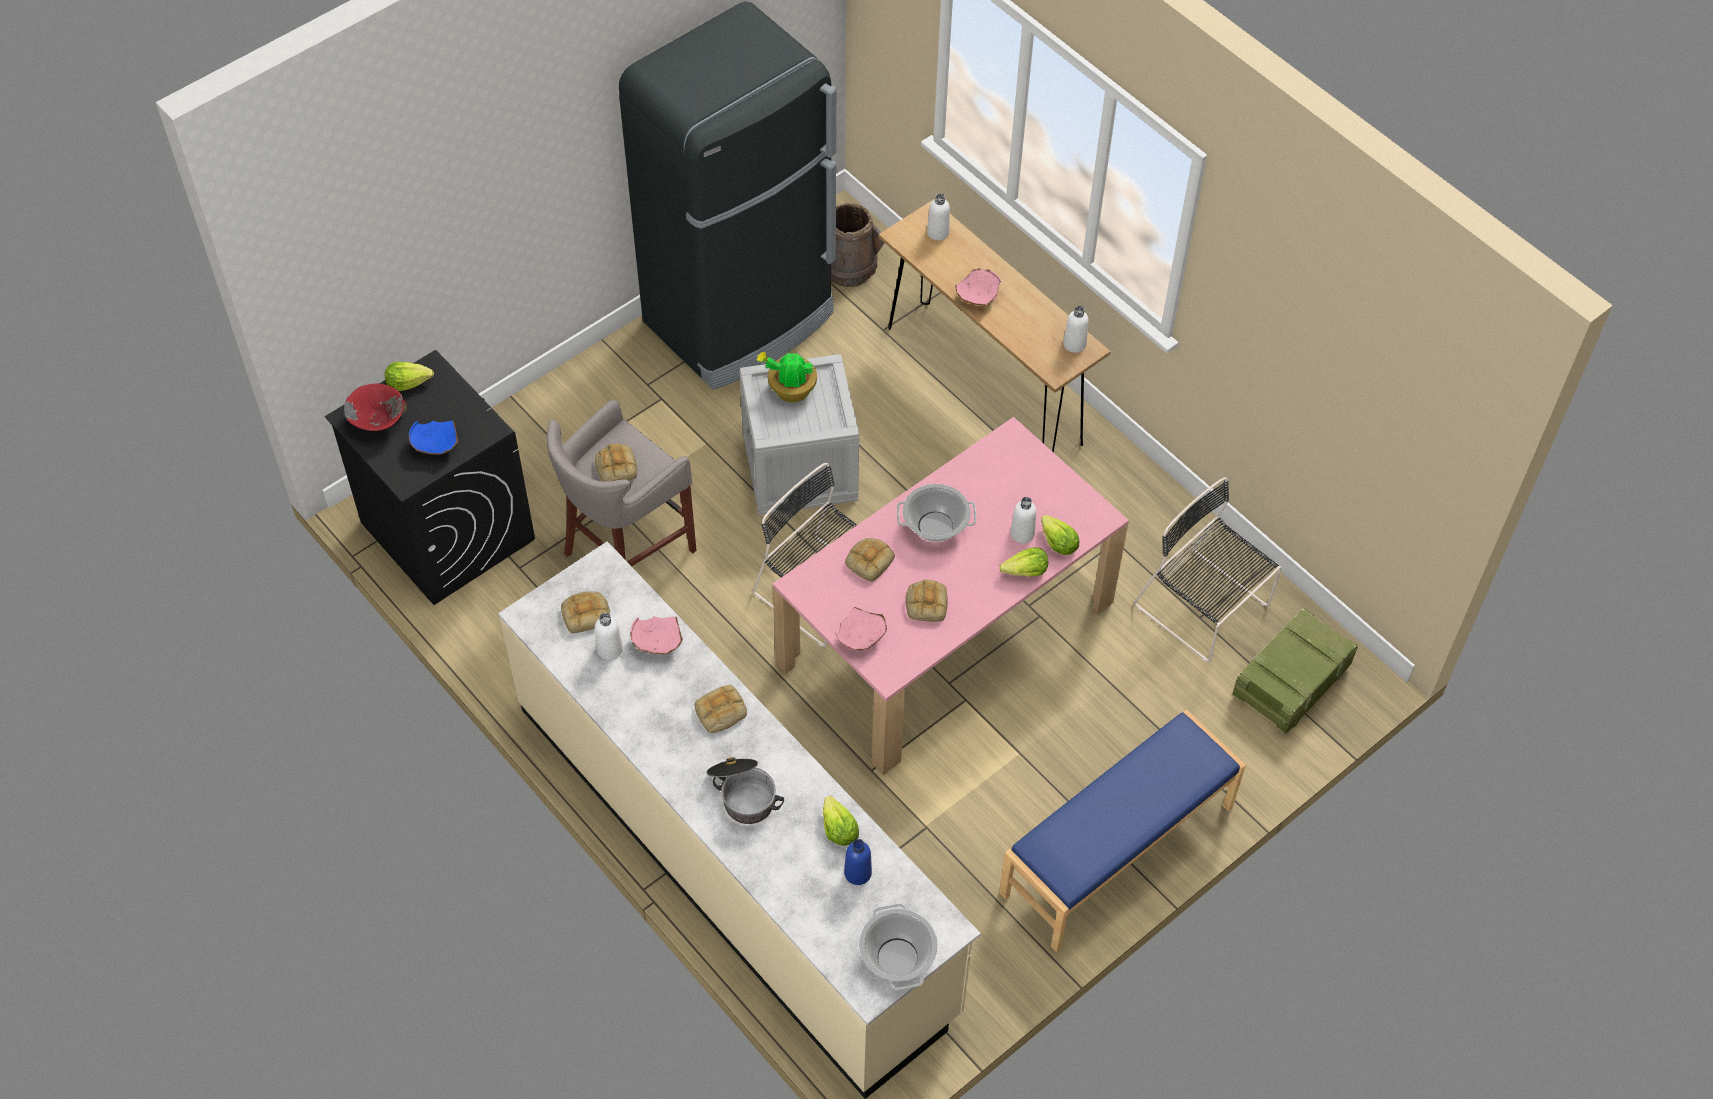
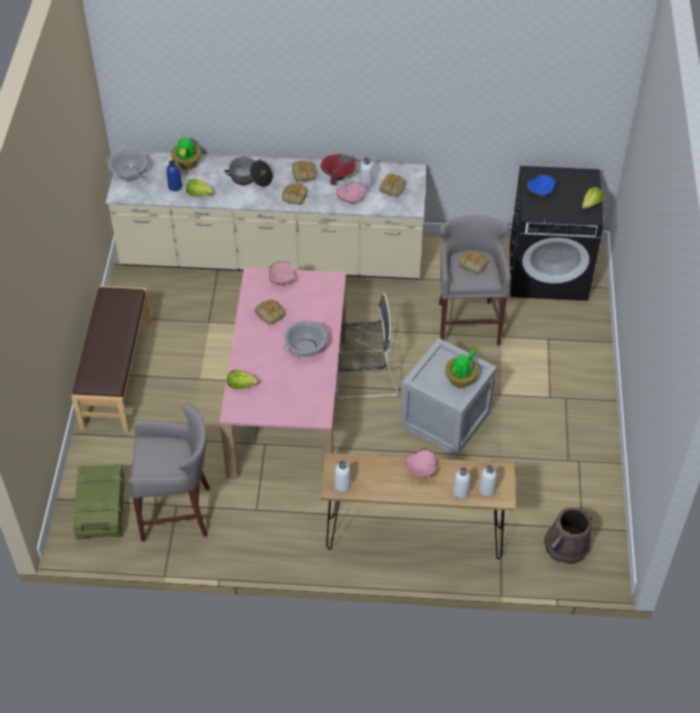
camera: 135 degrees right, 5 degrees down
(378, 421) = (576, 183): red bowl -> red bowl (338, 176)
(741, 319) = (573, 467): black fridge -> none
(799, 901) = (187, 164): none -> potted plant
(869, 560) = (317, 311): bread -> bread (304, 173)
(1022, 534) = (262, 375): white bottle -> white bottle (461, 492)
(1025, 572) = (242, 360): lettuce -> none
(1118, 851) = (116, 374): blue bench -> brown bench
(1204, 608) = (178, 512): black chair -> grey stool

